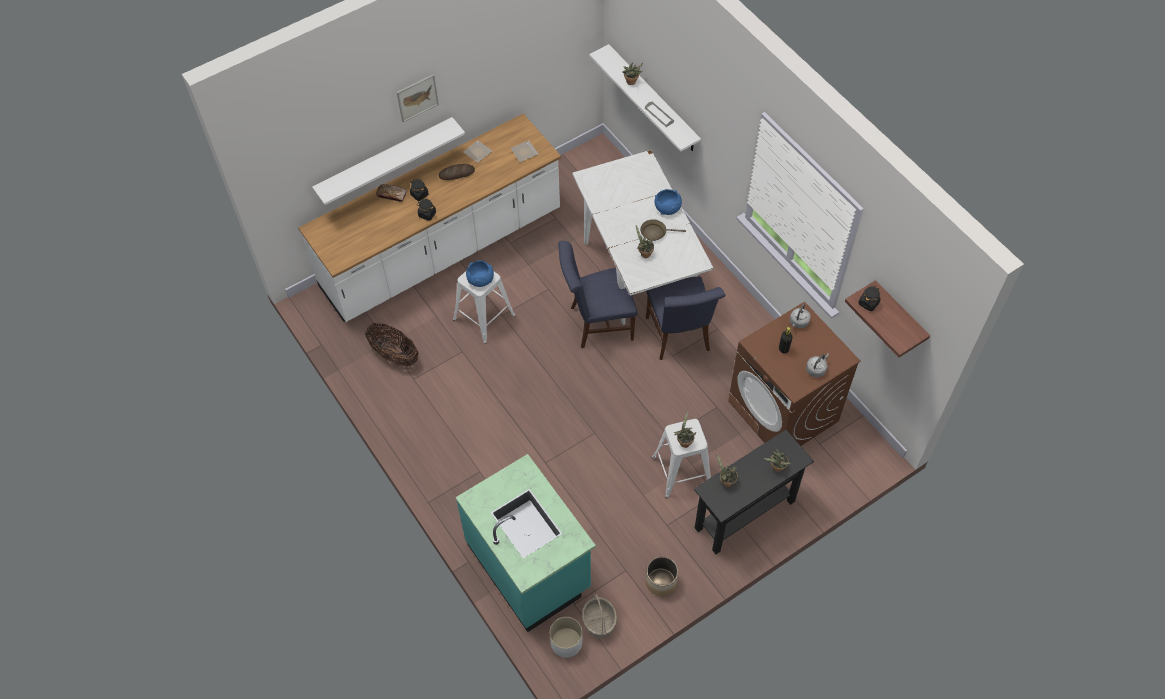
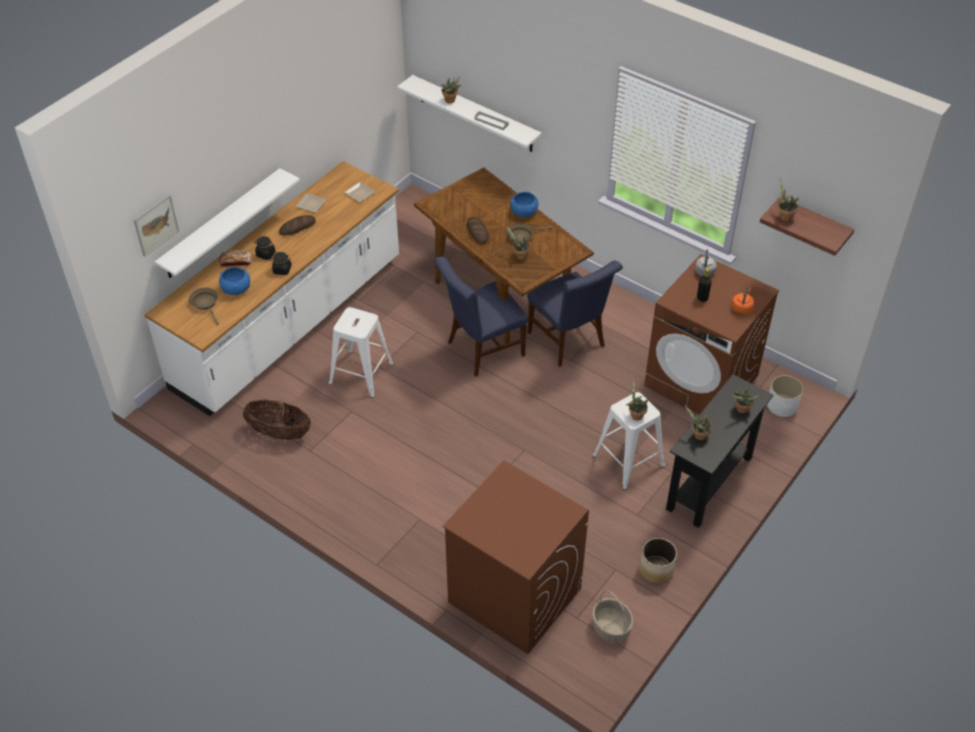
camera: 20 degrees left, 10 degrees down
(351, 231) = (205, 304): none -> brown frying pan
(417, 97) = (247, 145): picture -> picture (155, 225)
(480, 279) = (358, 322): blue bowl -> blue bowl (236, 288)
(530, 566) = (513, 595): turquoise counter -> brown washing machine
(566, 642) = (585, 658): white planter -> white planter (782, 405)
(616, 218) = (477, 232): none -> bread
(638, 270) = (501, 293): white dining table -> brown dining table
(816, 369) = (742, 307): grey kettle -> orange kettle
(868, 303) = (784, 216): black jar -> potted plant

